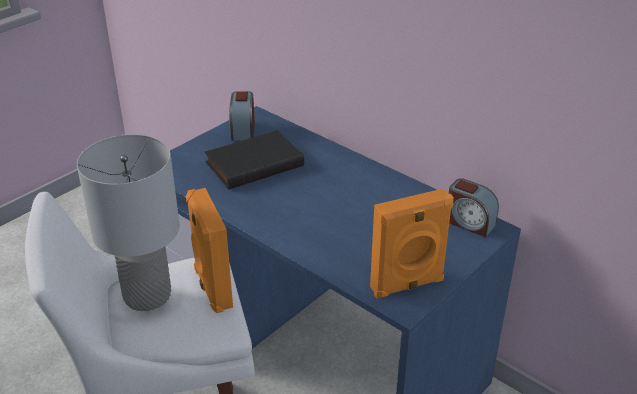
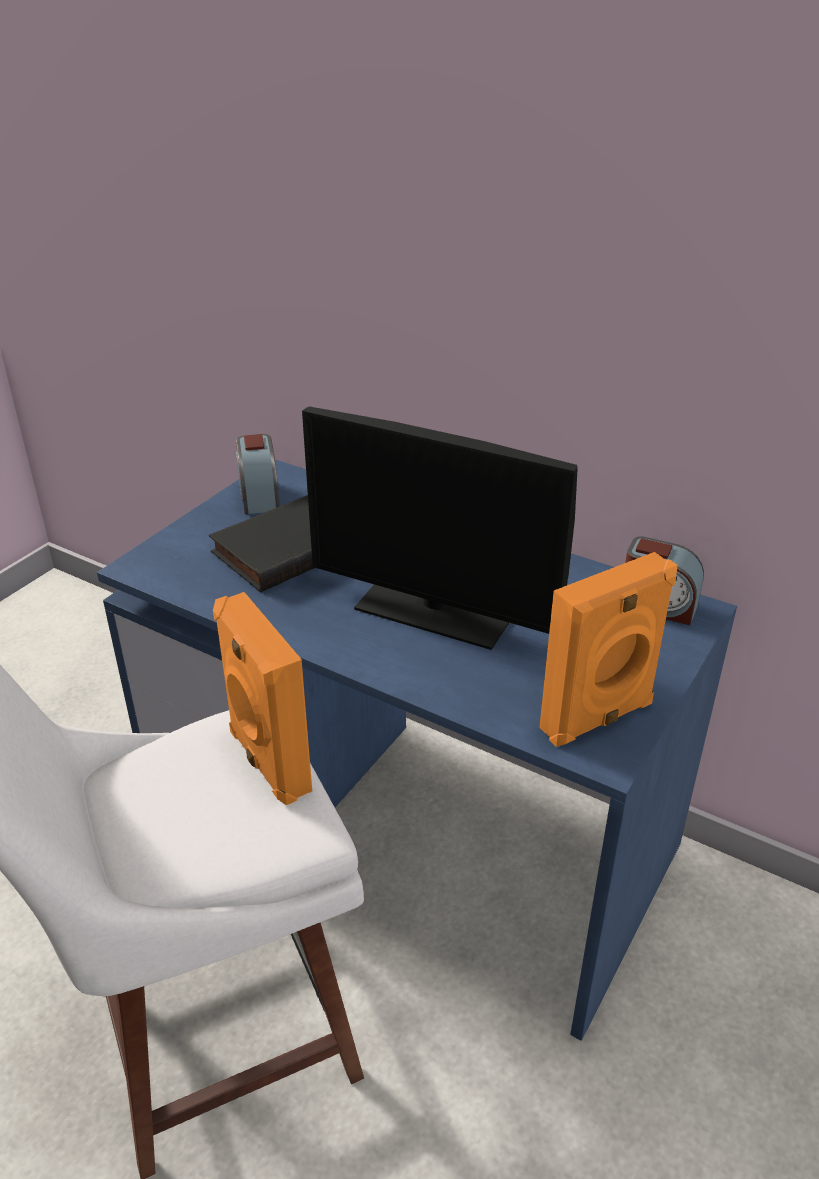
camera: 10 degrees left, 0 degrees up
(147, 299) = (159, 795): grey table lamp -> none
(329, 211) = (435, 610): none -> monitor

